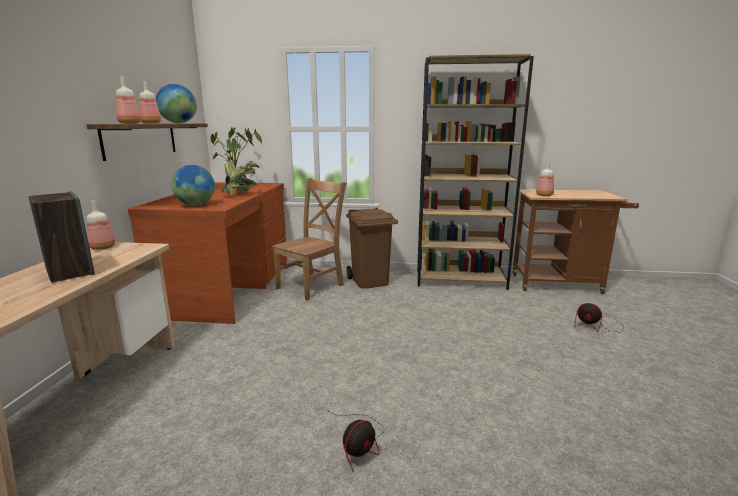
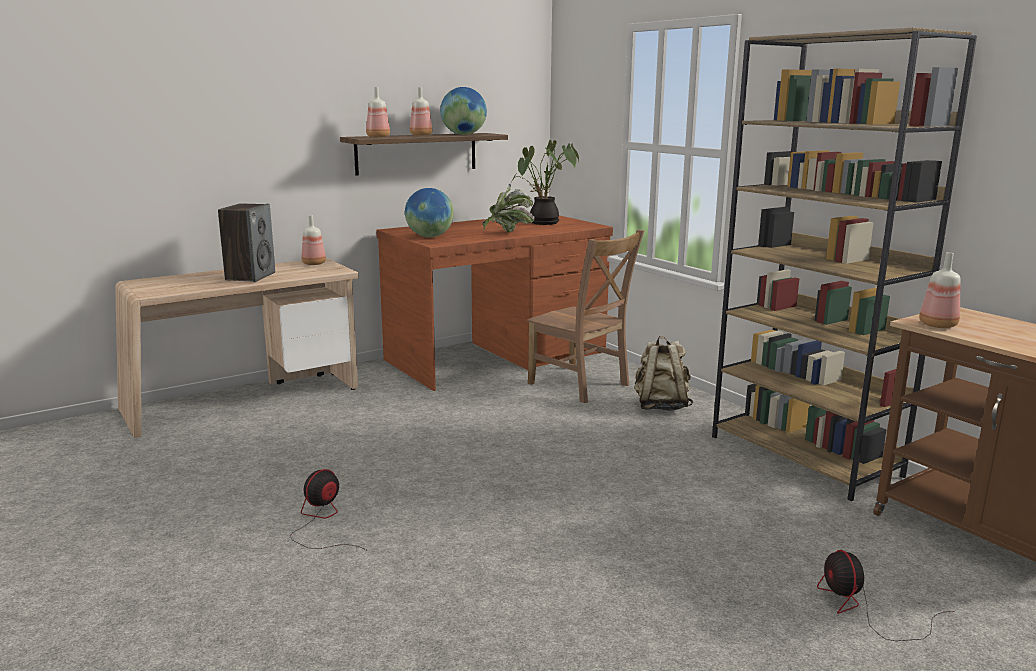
camera: 50 degrees right, 0 degrees up
(312, 286) = (581, 385): brown chair -> brown chair turned 45 degrees clockwise
(359, 444) = (322, 521): fan -> fan turned 120 degrees clockwise
(369, 281) = (661, 406): brown trash can -> beige backpack

